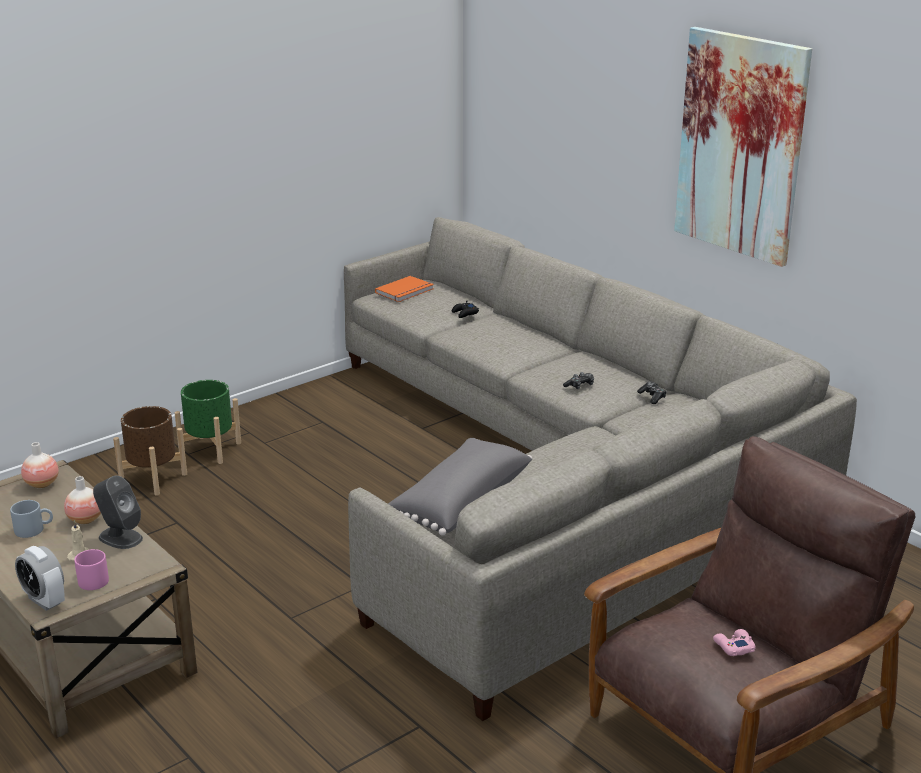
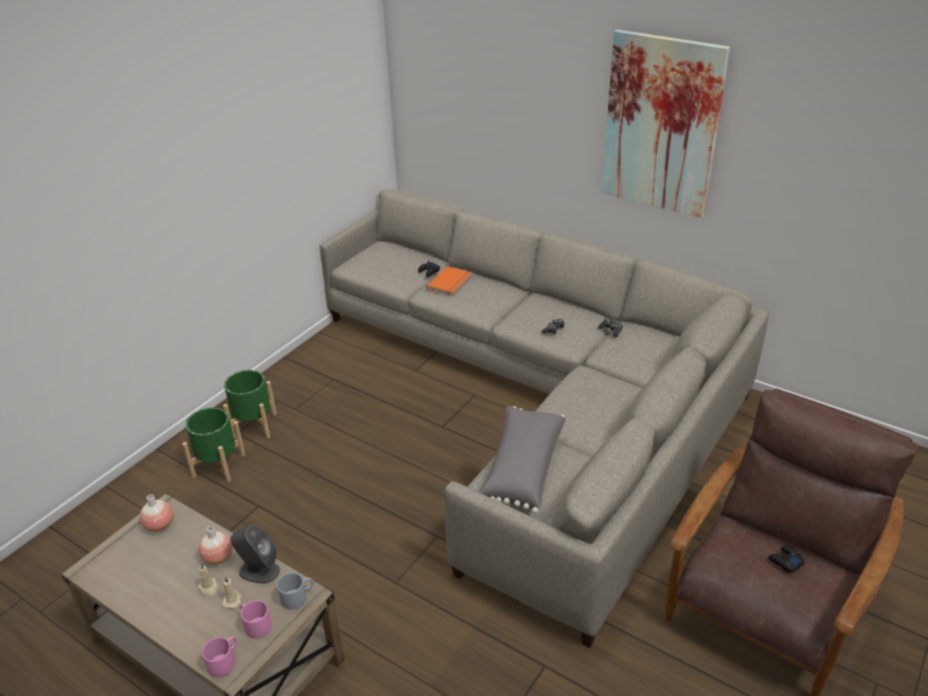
camera: 15 degrees left, 10 degrees up
(34, 529) = (176, 579): grey mug -> grey mug (298, 596)
(44, 601) = (224, 661): alarm clock -> pink mug
(62, 542) = (209, 588): none -> beige candle
(153, 479) = (218, 465): brown planter -> green planter
(406, 291) = (372, 257): orange book -> orange book (451, 283)
(733, 646) = (785, 561): pink game controller -> black game controller

